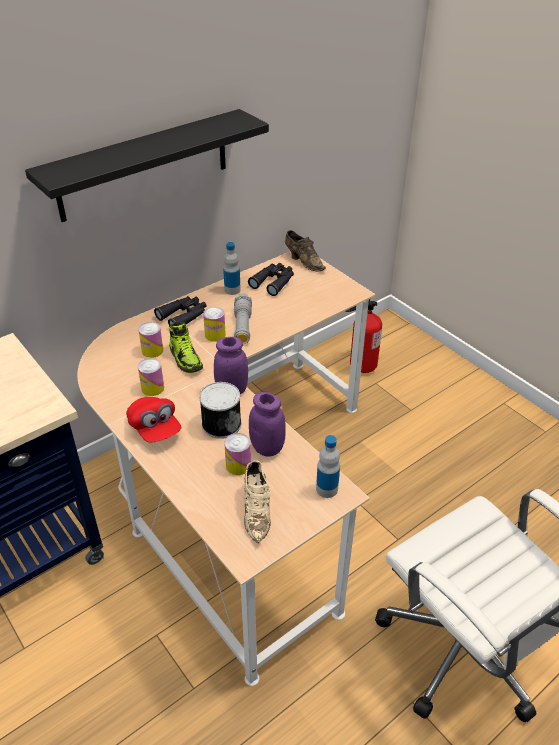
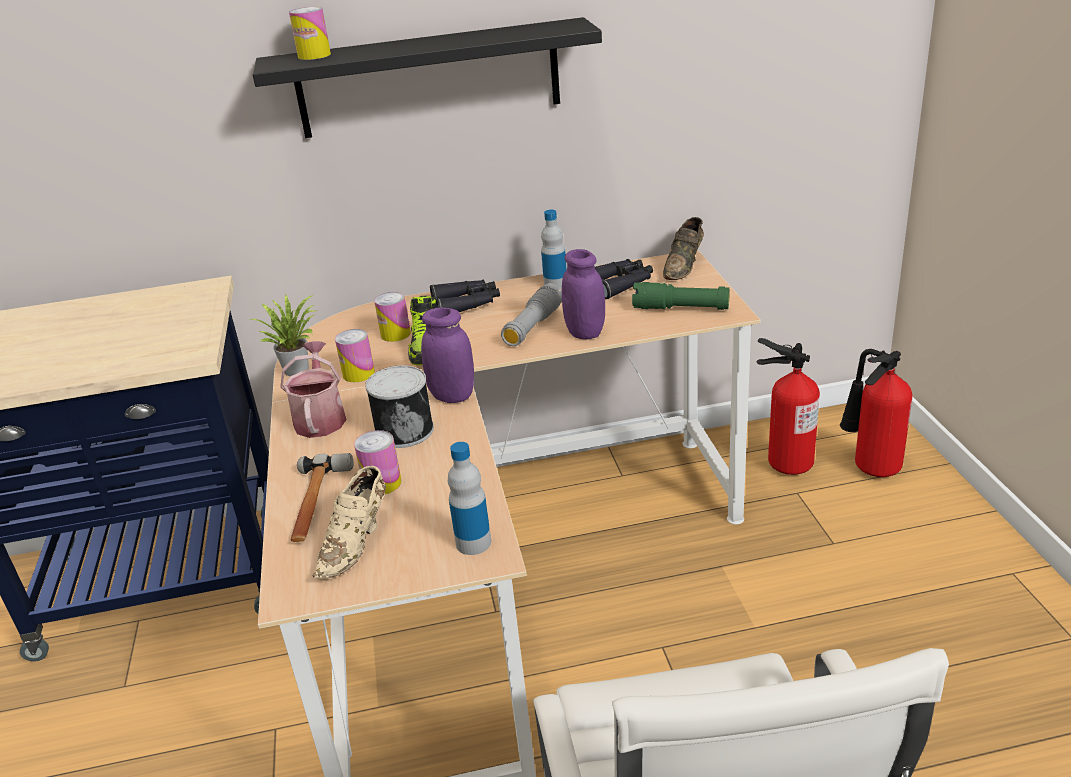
camera: 30 degrees right, 10 degrees down
(103, 393) = (297, 368): none -> potted plant
(155, 428) = (320, 418): red cap -> watering can
(207, 492) = (316, 504): none -> hammer
(215, 335) = (488, 330): can -> can (314, 55)
(267, 448) = (438, 472): purple jar -> purple jar (585, 332)
(303, 261) = (684, 266): brown shoe -> brown shoe turned 45 degrees clockwise
(324, 294) = (680, 308): none -> green flashlight
(405, 357) = (869, 468): none -> fire extinguisher

